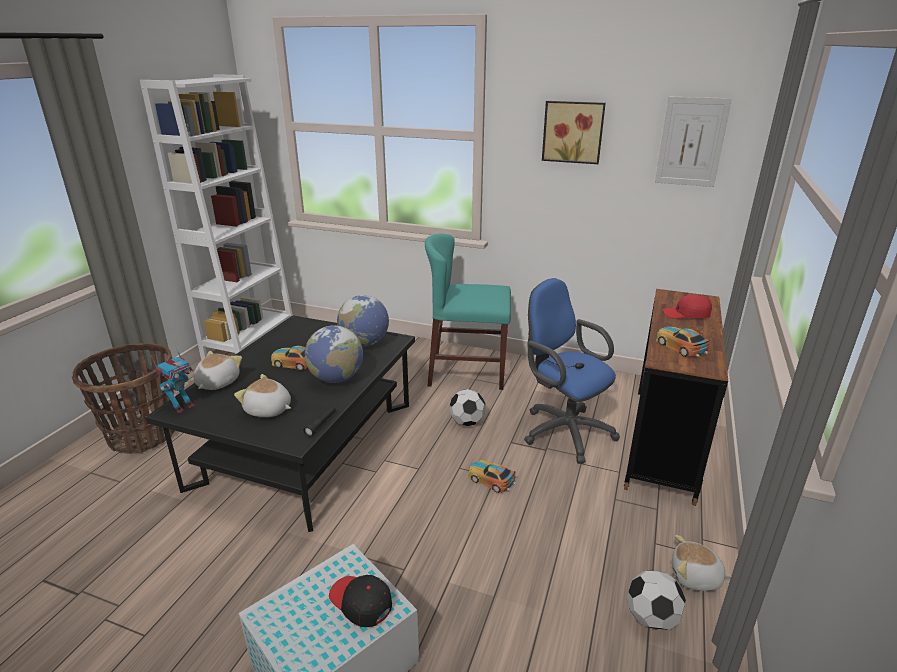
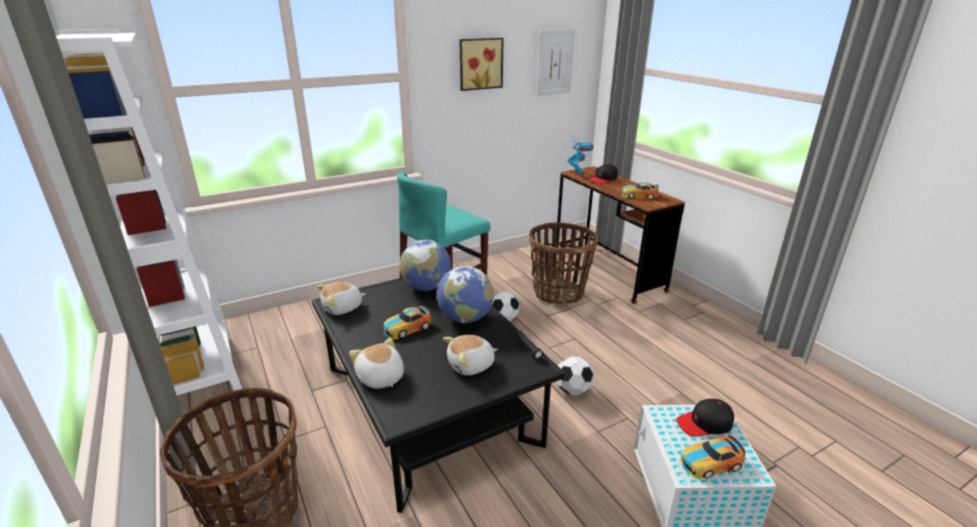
camera: 50 degrees left, 0 degrees up
(183, 406) = (398, 411): toy robot -> toy robot (579, 173)
(490, 479) = (576, 342): toy car -> toy car (710, 463)
(563, 430) = (558, 293): blue office chair -> basket
(651, 618) = (735, 350): football -> football (573, 390)
(686, 314) = (603, 179): red cap -> black cap
(695, 577) = (717, 322): plush toy -> plush toy (343, 308)

